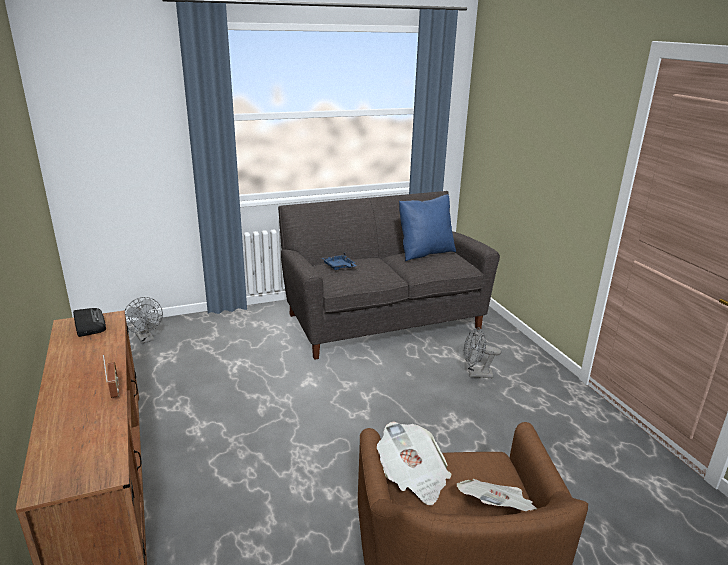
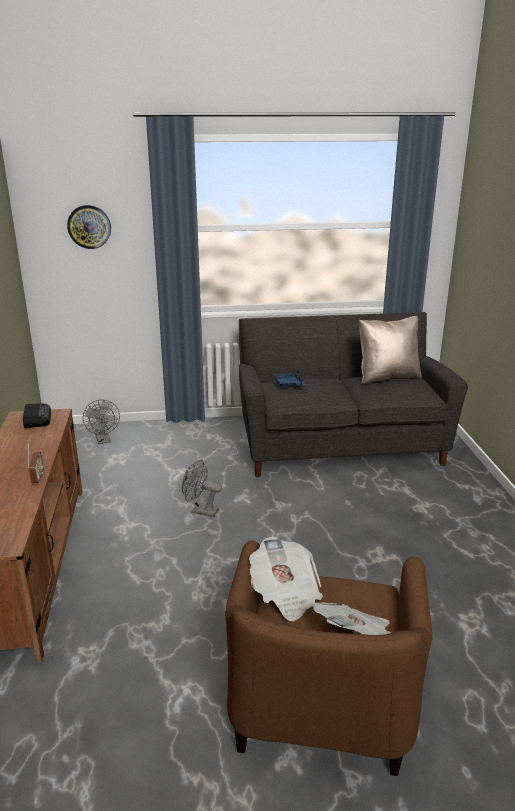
camera: 15 degrees right, 0 degrees up
(116, 117) = (89, 226): none -> wall clock
(425, 253) = (387, 377): blue pillow -> beige pillow
(476, 374) = (421, 512): grey fan -> grey fan (200, 510)

